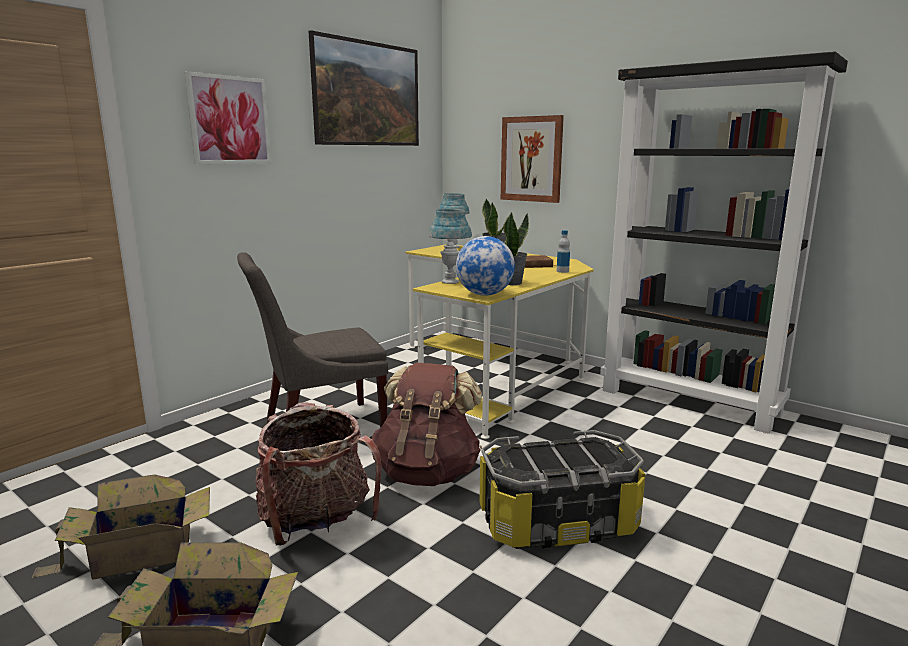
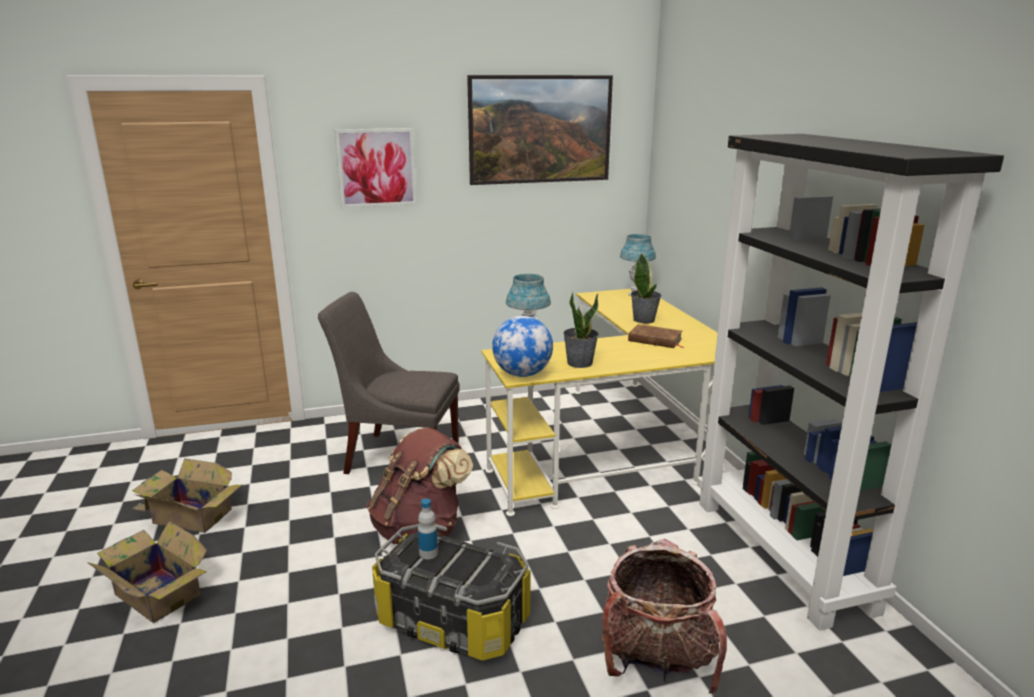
camera: 35 degrees right, 5 degrees up
(316, 522) = (299, 539): backpack -> backpack (657, 662)
(531, 159) = (709, 211): picture -> none
(562, 271) = (670, 357): bottle -> bottle (428, 553)

